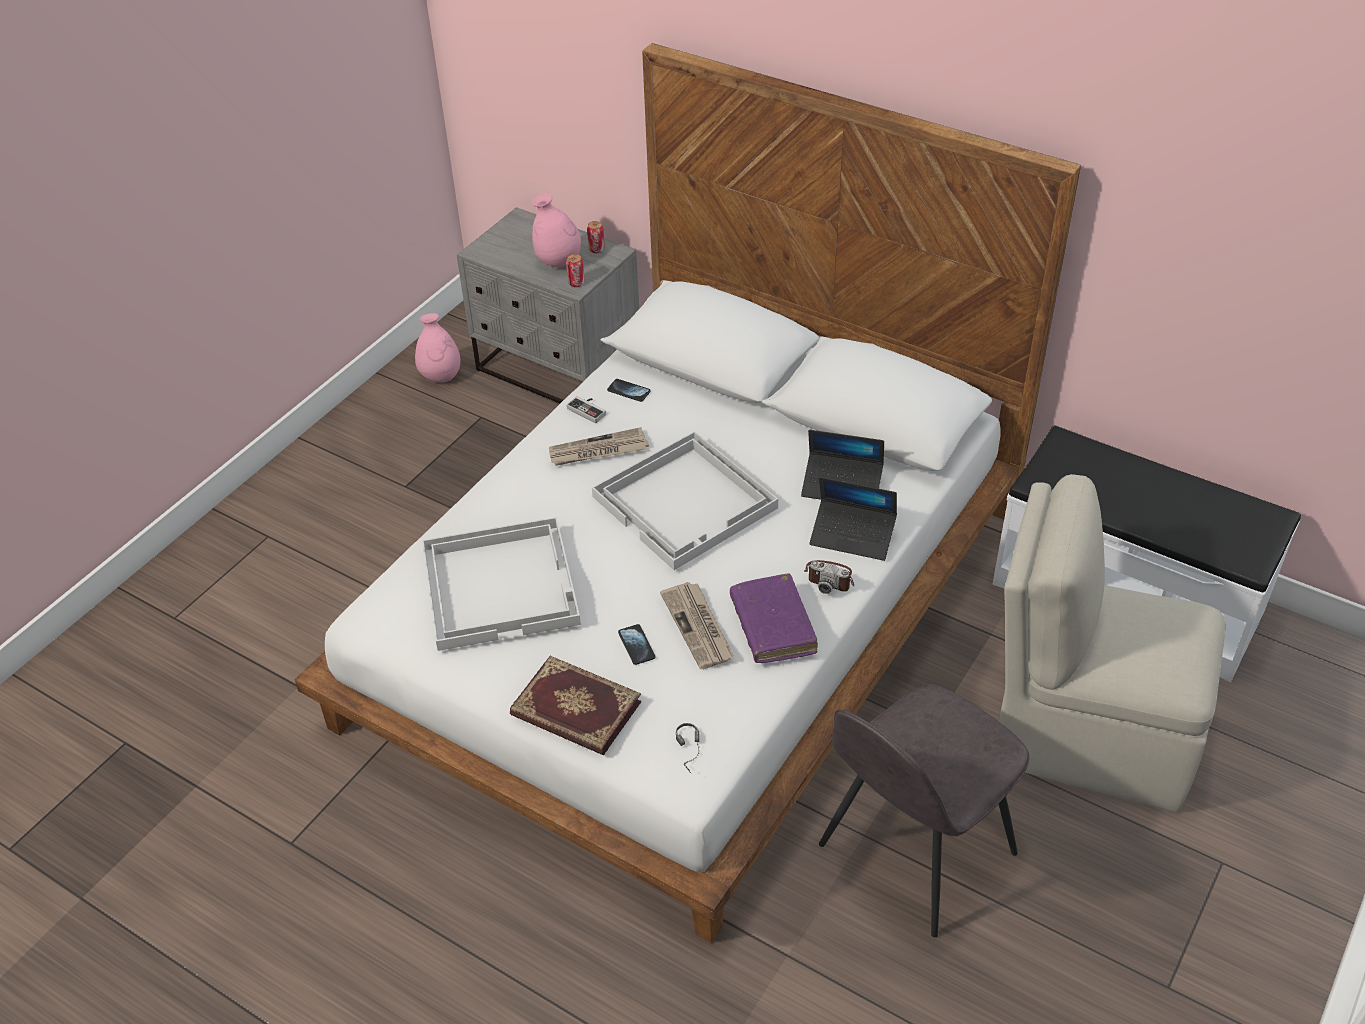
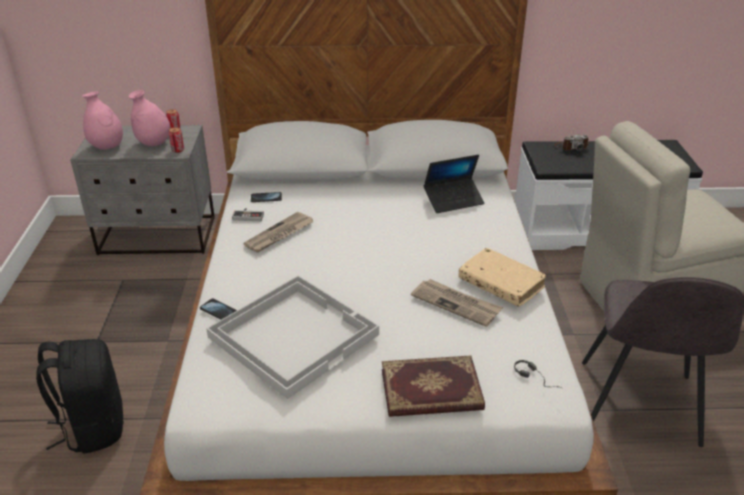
camera: 35 degrees left, 10 degrees down
(341, 584) = (93, 427): none -> black backpack
(441, 376) = (71, 267): pink vase -> pink vase (107, 147)
(636, 645) = (427, 332): phone -> phone (219, 311)
(686, 502) = (371, 240): white tray -> none
(772, 626) = (501, 284): purple book -> beige book
(830, 578) = (501, 247): camera -> camera (571, 147)
(852, 536) = (488, 222): laptop -> none

